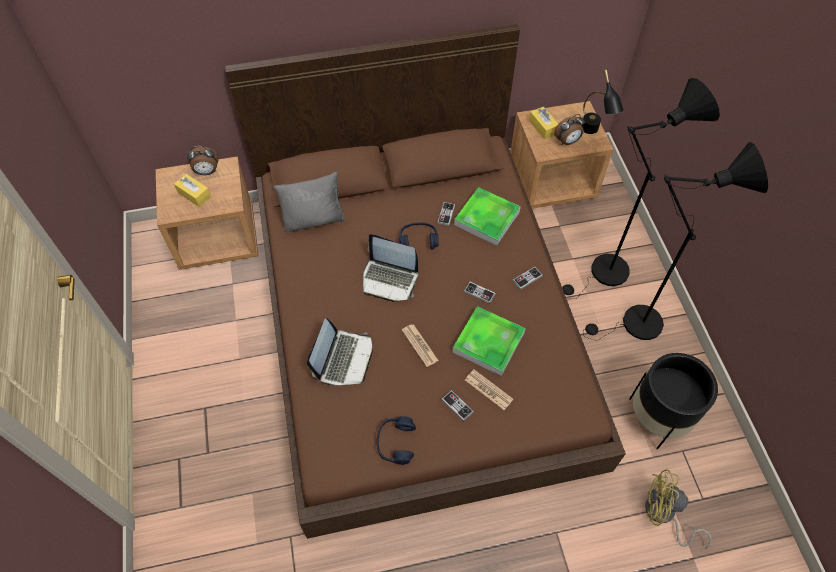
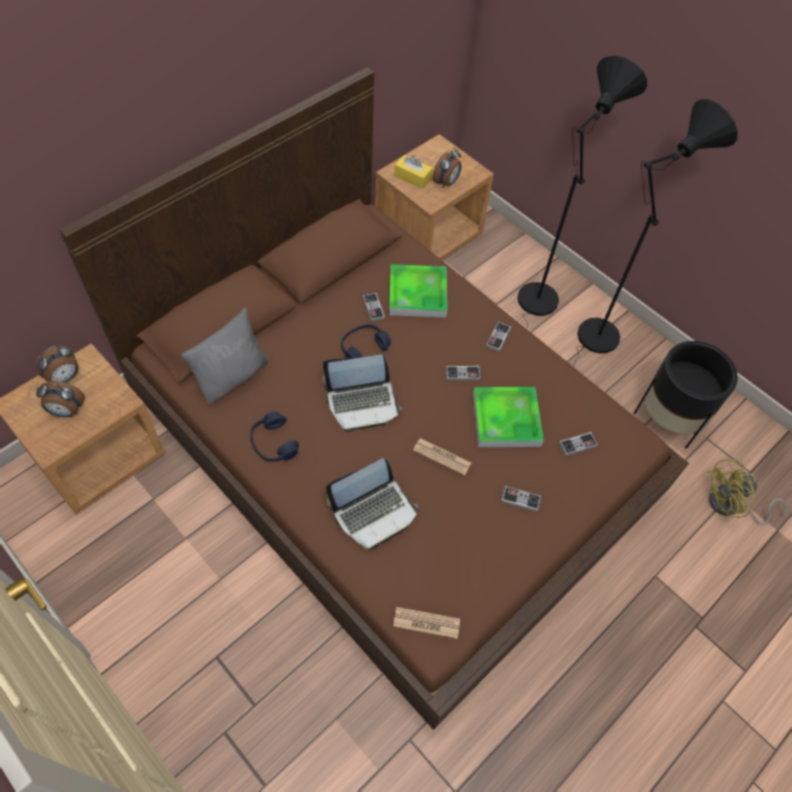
camera: 35 degrees left, 0 degrees up
(194, 194) = (67, 411): yellow tissue box -> alarm clock
(343, 359) = (374, 512): laptop -> laptop turned 75 degrees clockwise
(396, 443) = (488, 570): blue headphones -> blue headphones (273, 443)
(488, 389) = (539, 466): newspaper -> newspaper (426, 623)
(532, 389) = (578, 444): none -> game controller
(593, 133) = (465, 165): black table lamp -> none

